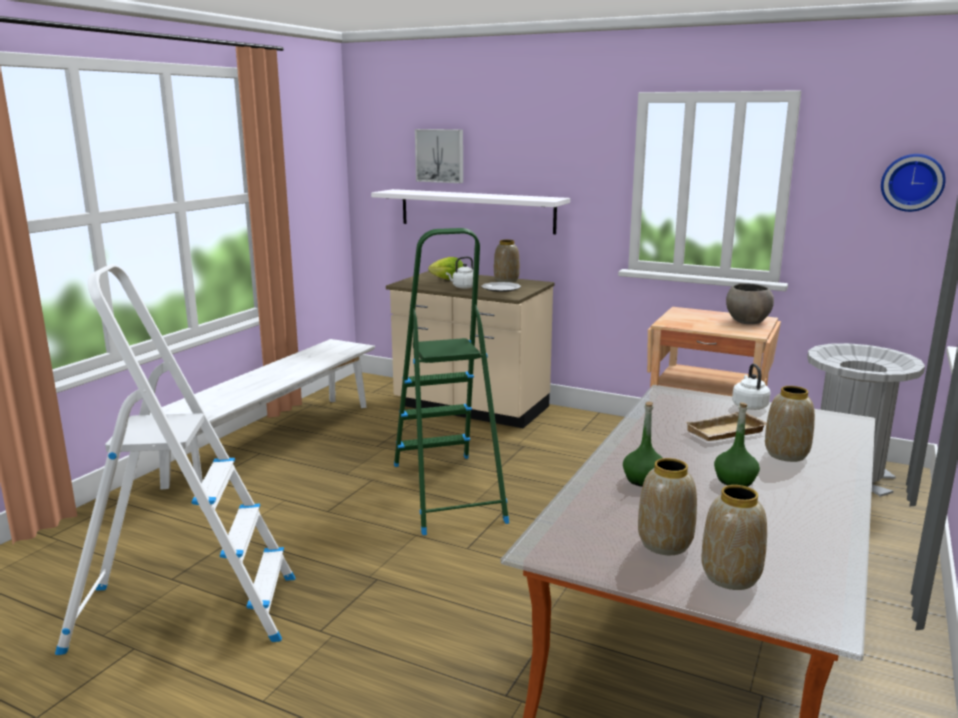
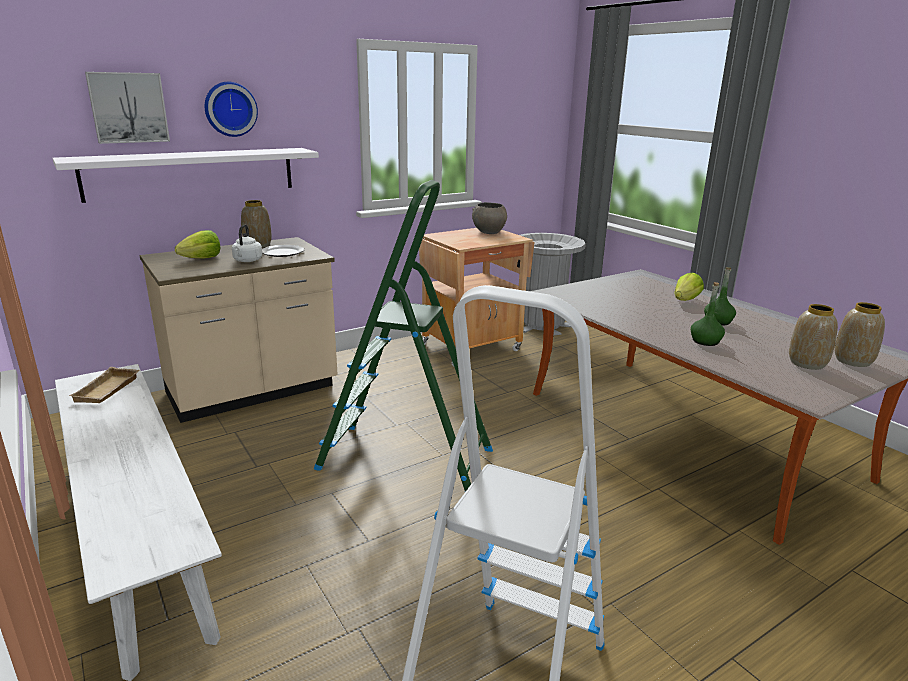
camera: 60 degrees left, 5 degrees up
(726, 433) = (640, 301): beige tray -> beige tray (108, 390)
(749, 406) = (597, 284): white kettle -> none
(787, 455) = (685, 300): vase -> lettuce
(912, 182) = (539, 115): wall clock -> wall clock (230, 109)

